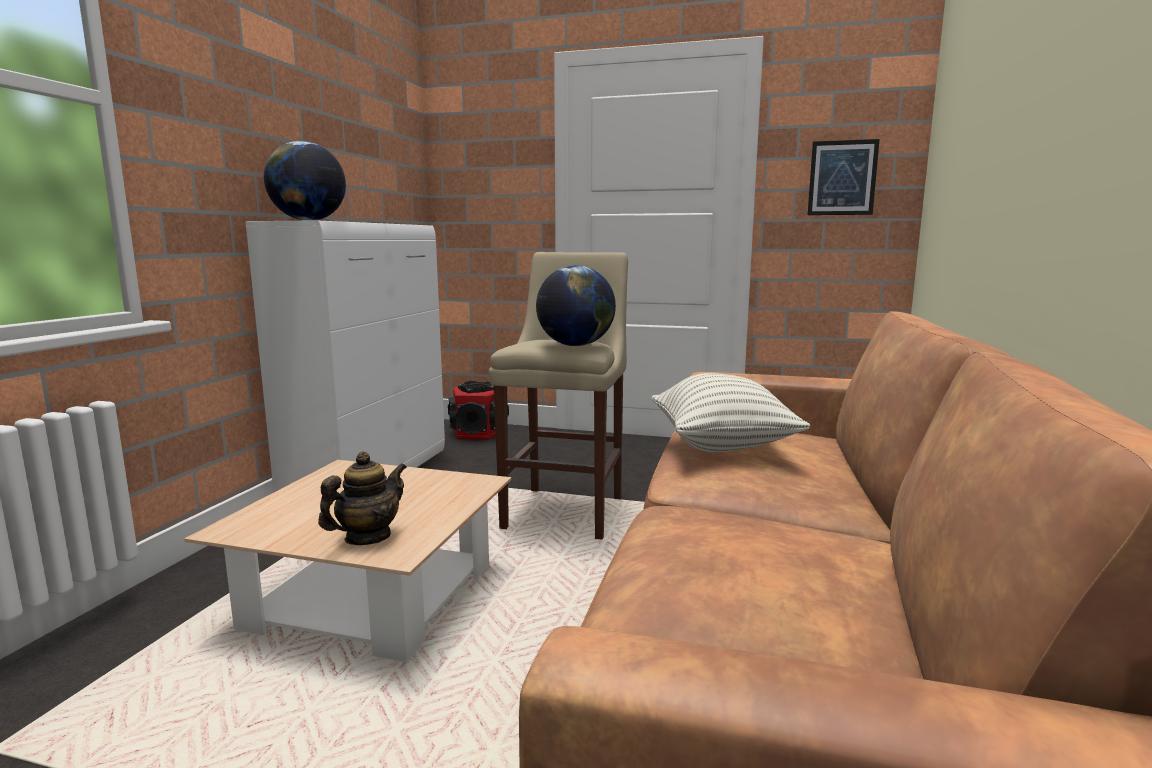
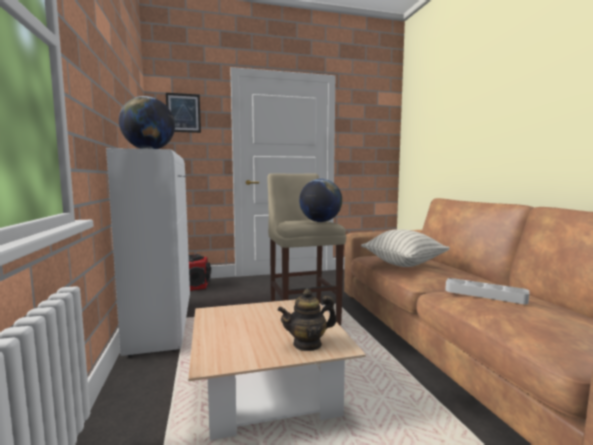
camera: 30 degrees left, 5 degrees down
(367, 537) = (307, 344): teapot -> teapot turned 120 degrees counterclockwise
(726, 529) = (485, 295): none -> grey tray
(842, 178) = (370, 142): picture -> picture (183, 113)

